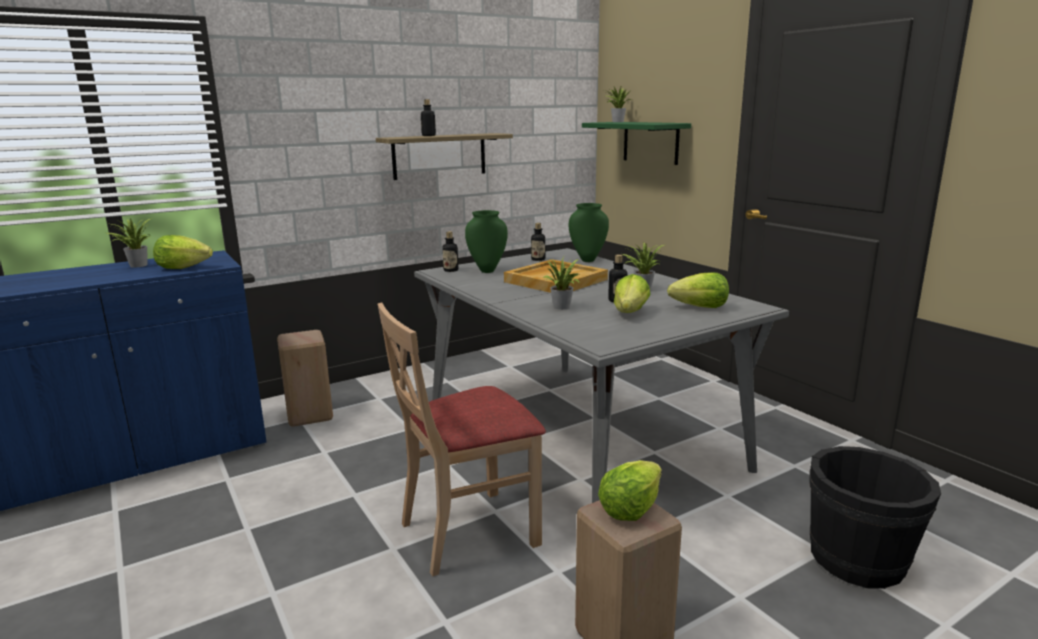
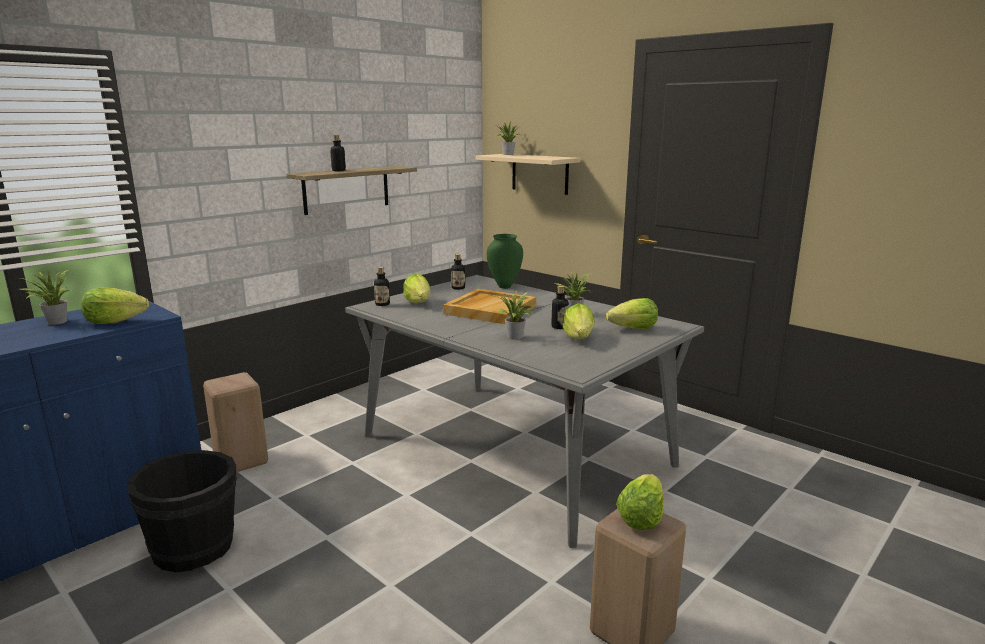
camera: 15 degrees left, 0 degrees up
(468, 531) = (455, 557): beige chair -> none
(487, 270) = (418, 303): green vase -> lettuce
(650, 142) = (540, 173): green shelf -> beige shelf
(858, 559) = (783, 531): black bucket -> black bucket (195, 547)

